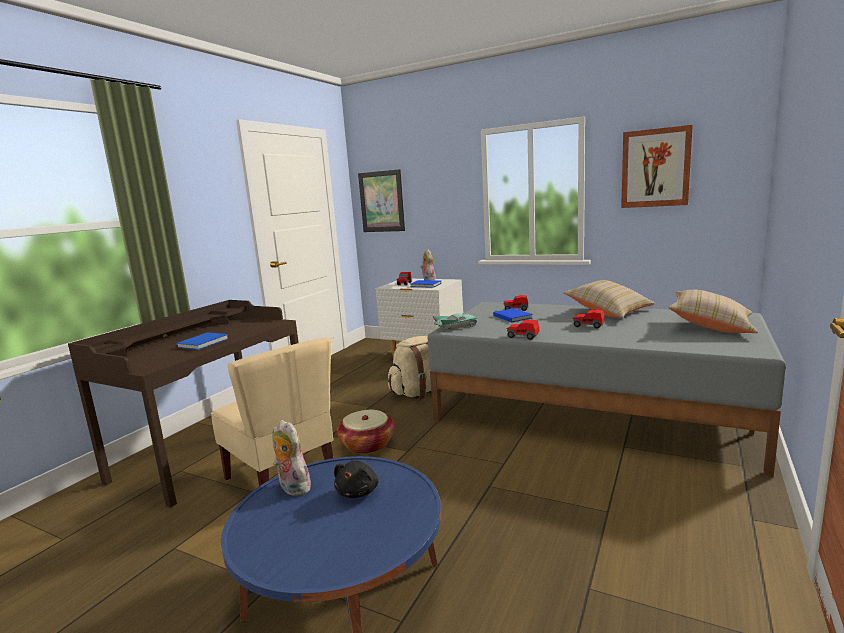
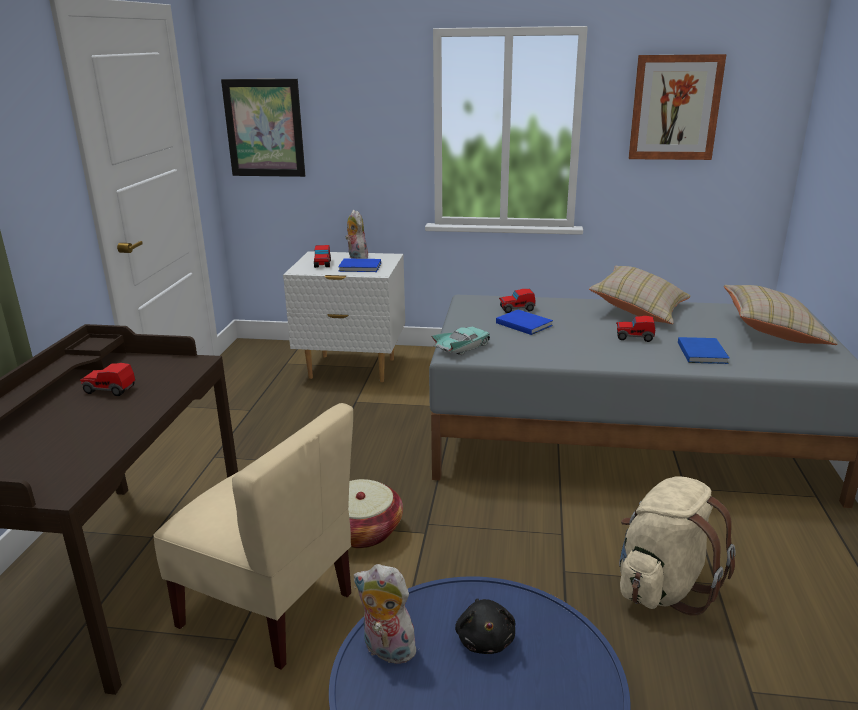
camera: 20 degrees left, 10 degrees up
(204, 343) = (107, 419): blue book -> blue book (702, 352)
(419, 393) = (382, 433): beige backpack -> beige backpack (663, 586)
(522, 336) = (568, 362): toy car -> toy car (109, 390)

